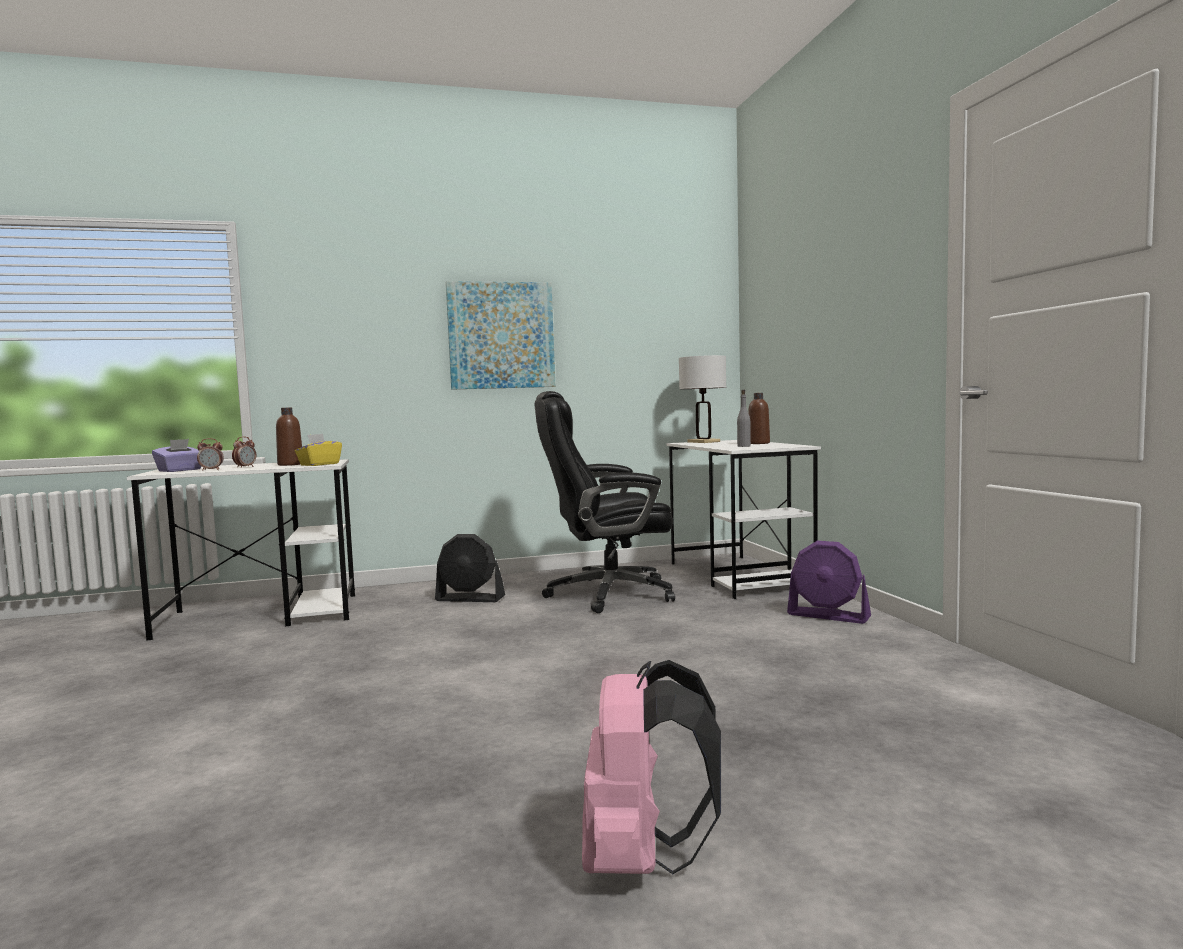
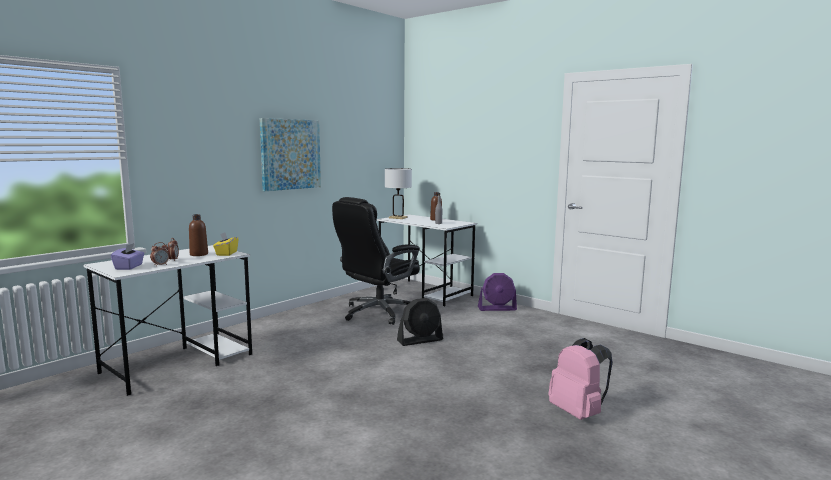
camera: 35 degrees left, 5 degrees up
(470, 598) = (303, 328): black fan -> black fan (420, 340)

